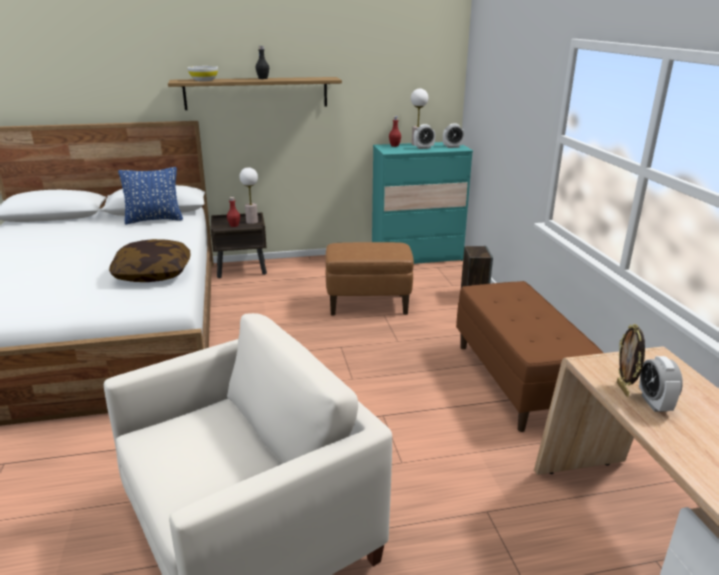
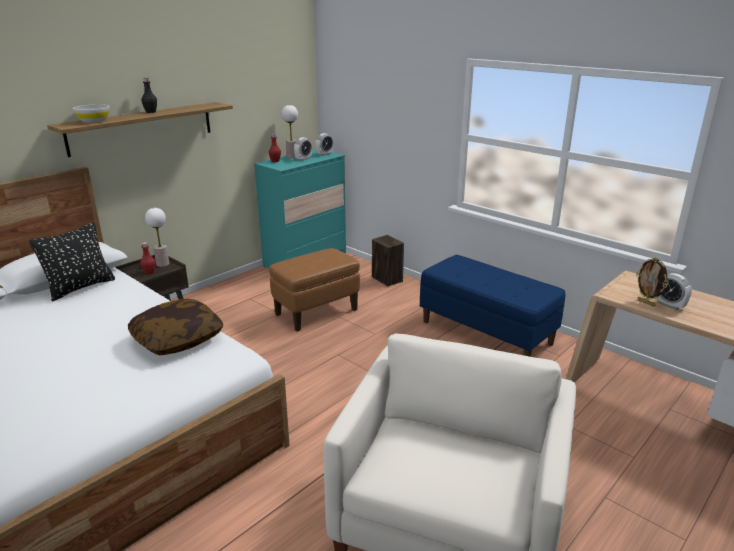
camera: 35 degrees left, 0 degrees up
(154, 220) = (80, 287): blue pillow -> black pillow
(517, 381) = (486, 332): brown bench -> blue bench

